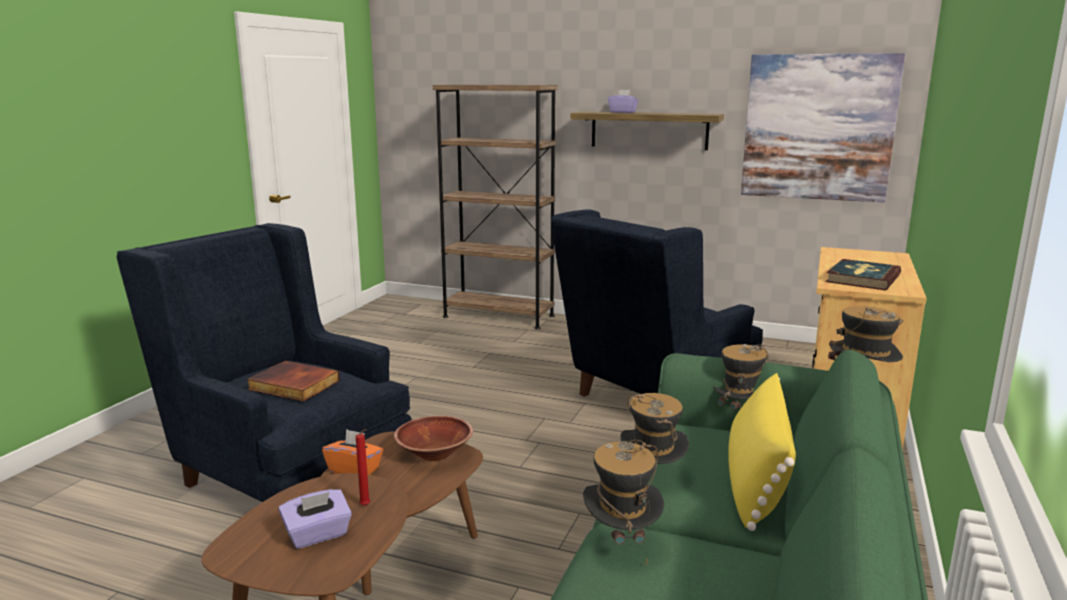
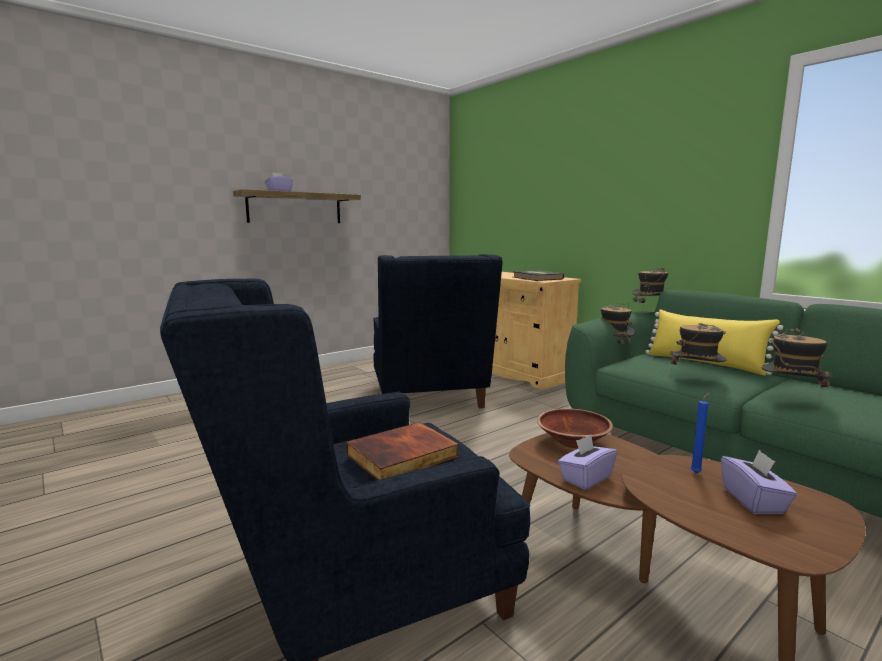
camera: 60 degrees left, 5 degrees down
(354, 470) = (585, 478): orange tissue box -> purple tissue box
(366, 506) = (696, 472): red candle -> blue candle
(498, 316) = (181, 401): brown bookcase -> none
(818, 127) = (402, 206): picture -> none

